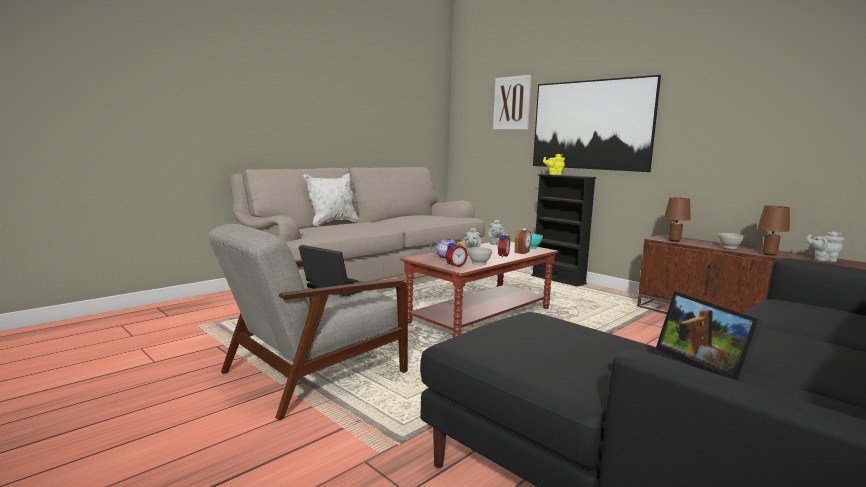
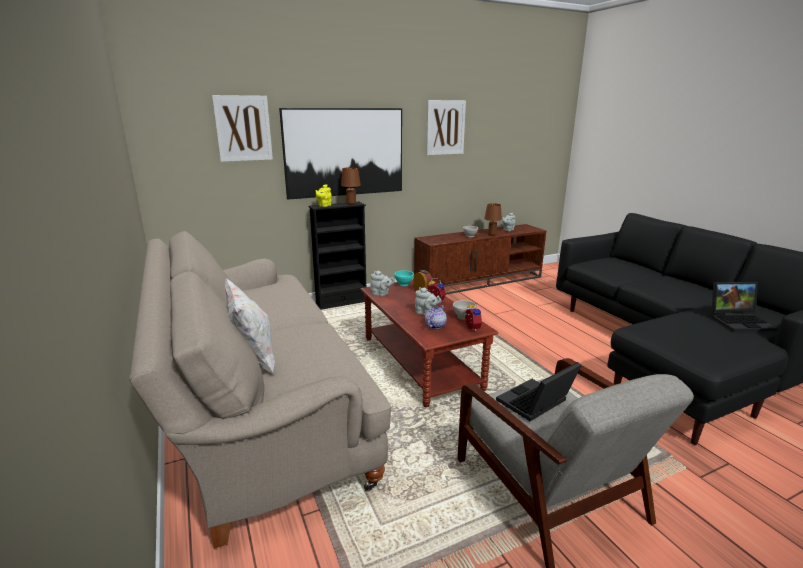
camera: 70 degrees left, 10 degrees up
(674, 240) = (442, 241): brown table lamp -> brown table lamp (351, 203)
(726, 95) = (445, 127): none -> picture

